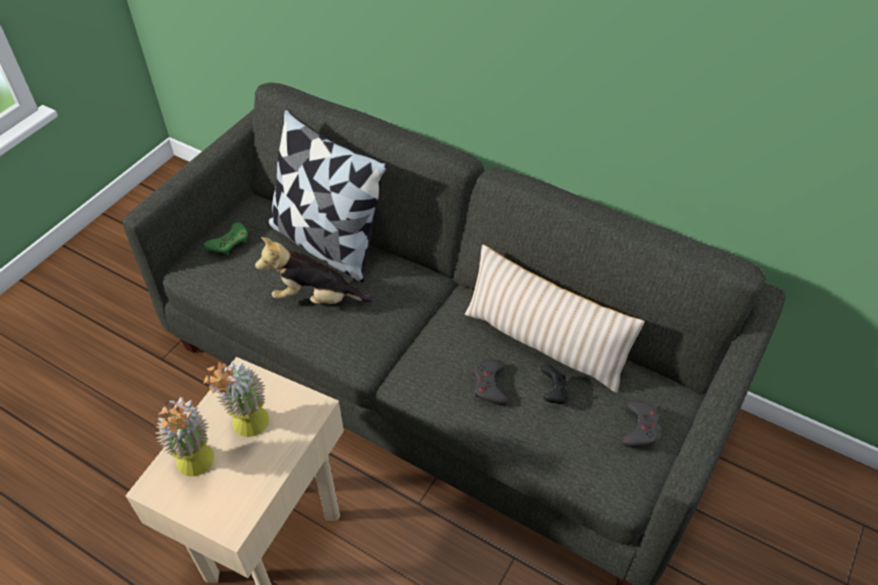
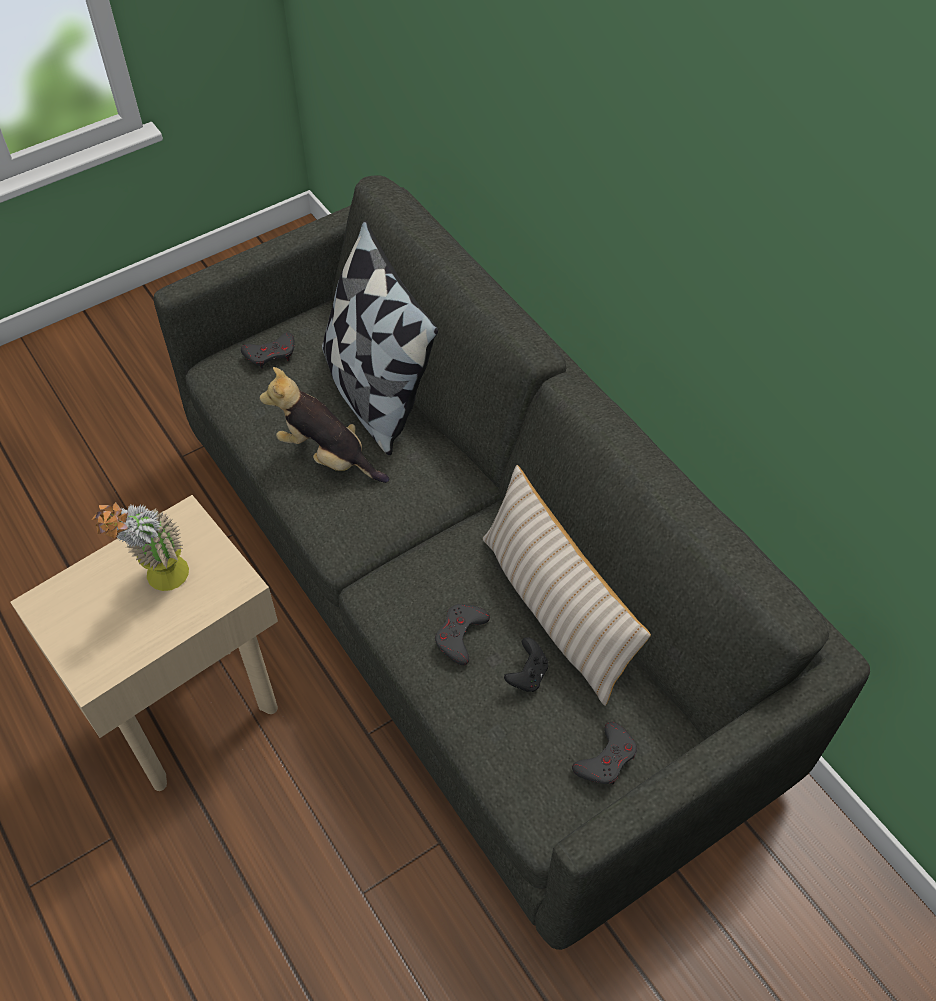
camera: 25 degrees right, 5 degrees up
(199, 467) = (92, 602): potted plant -> none
(229, 242) = (271, 354): green game controller -> grey game controller

